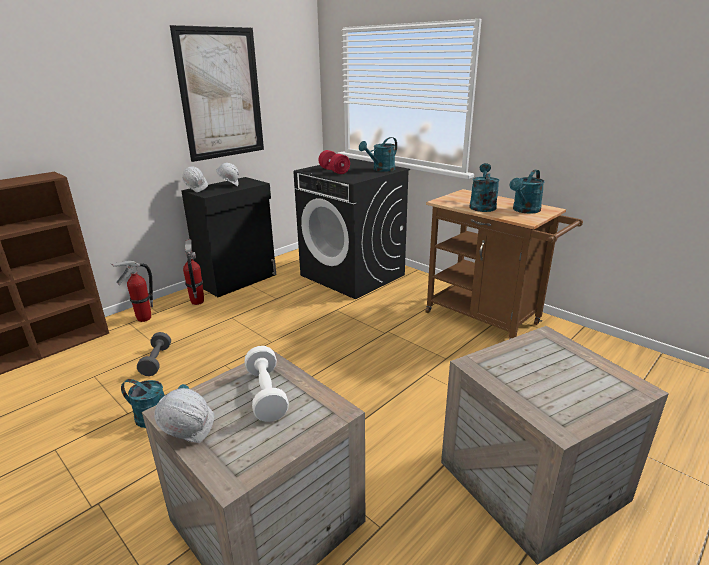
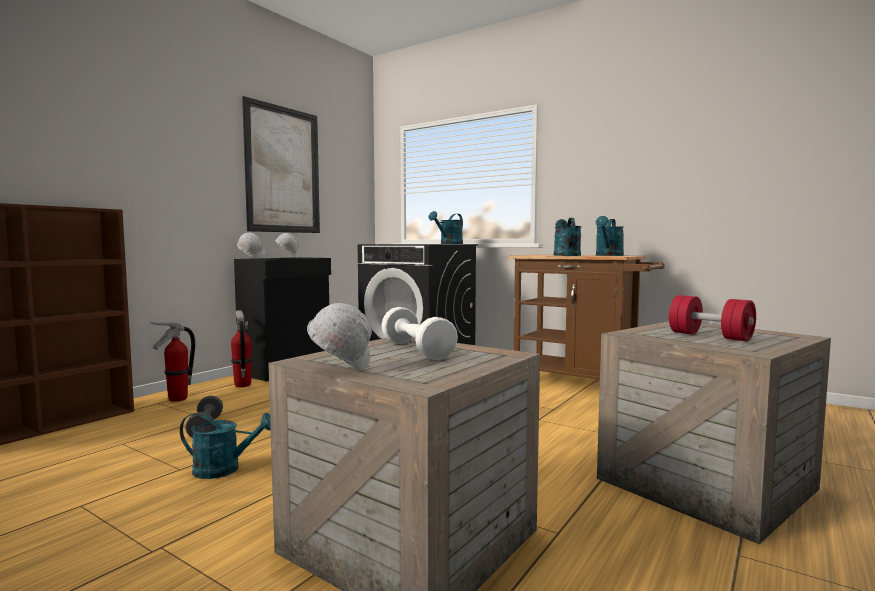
camera: 10 degrees left, 20 degrees down
(334, 171) = (401, 243): red dumbbell -> red dumbbell (710, 336)

